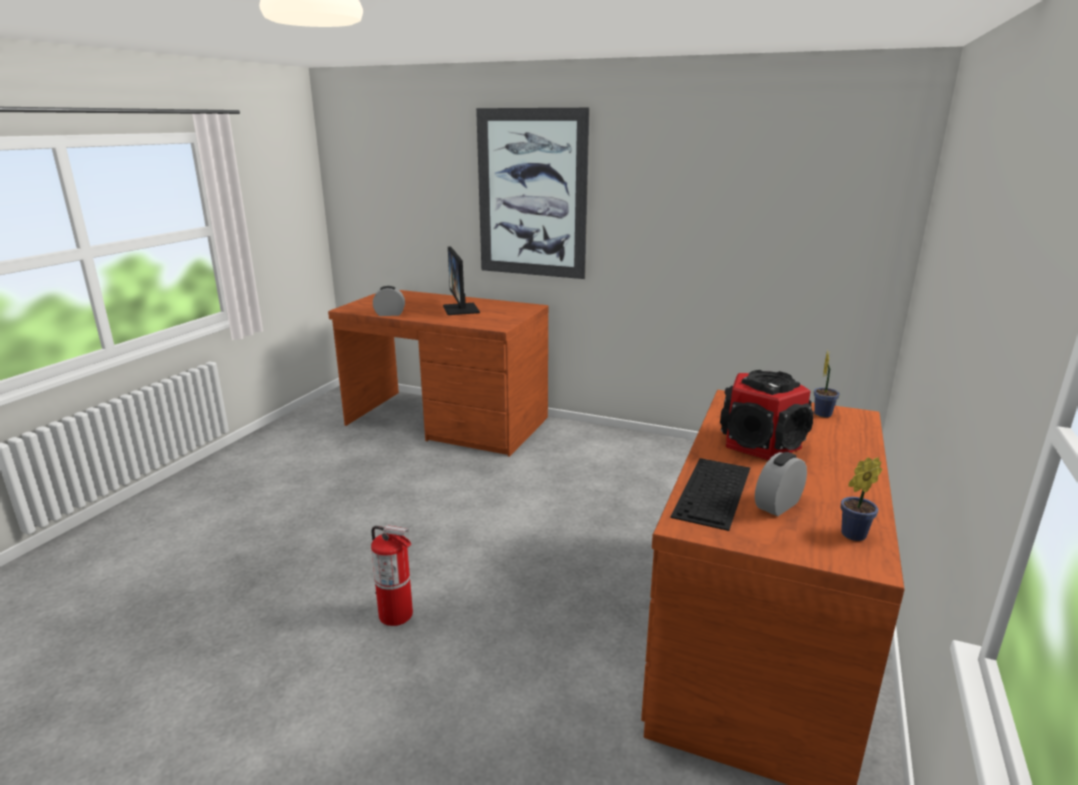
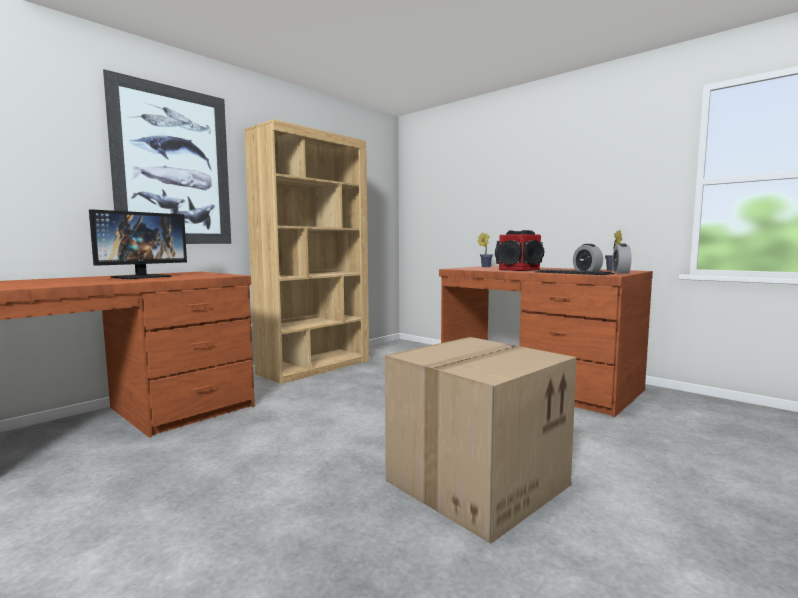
camera: 70 degrees left, 15 degrees down
(390, 314) = (79, 284): alarm clock -> alarm clock (620, 272)
(396, 614) = (476, 481): fire extinguisher -> cardboard box
(461, 309) = (142, 277): monitor -> monitor turned 60 degrees counterclockwise
(652, 449) = (315, 367): none -> brown bookcase

